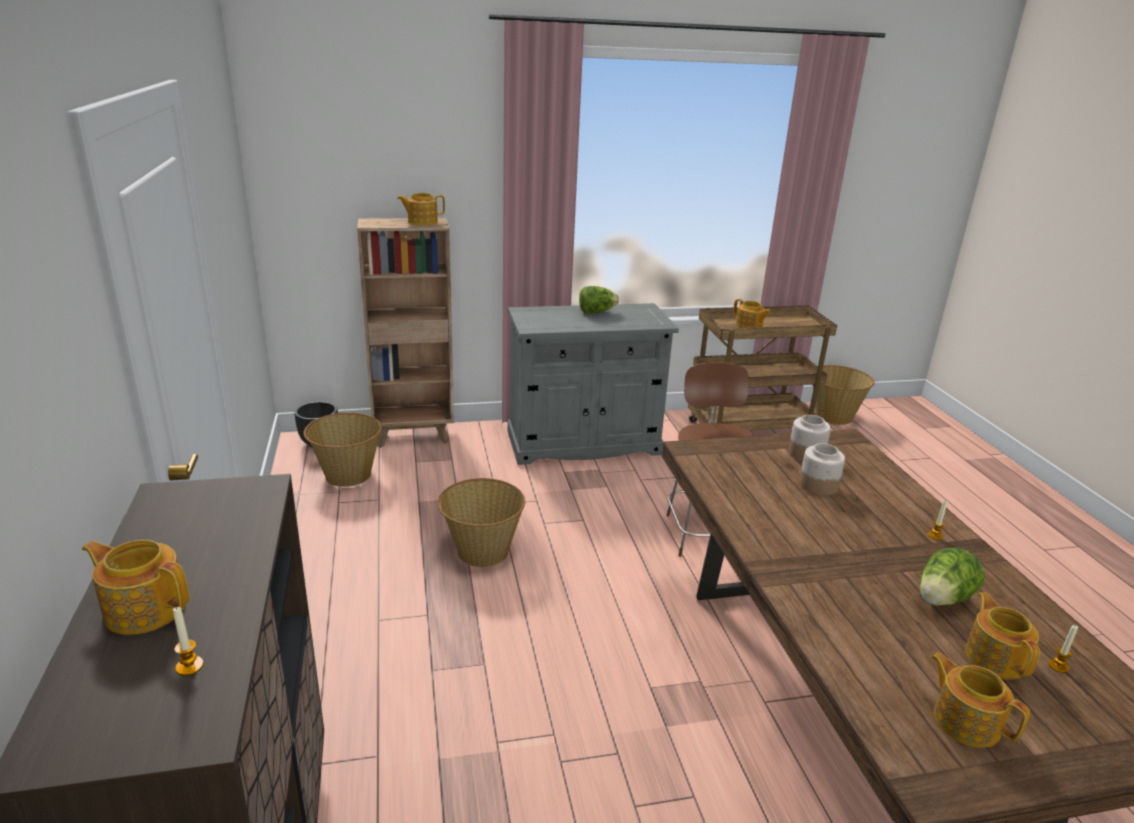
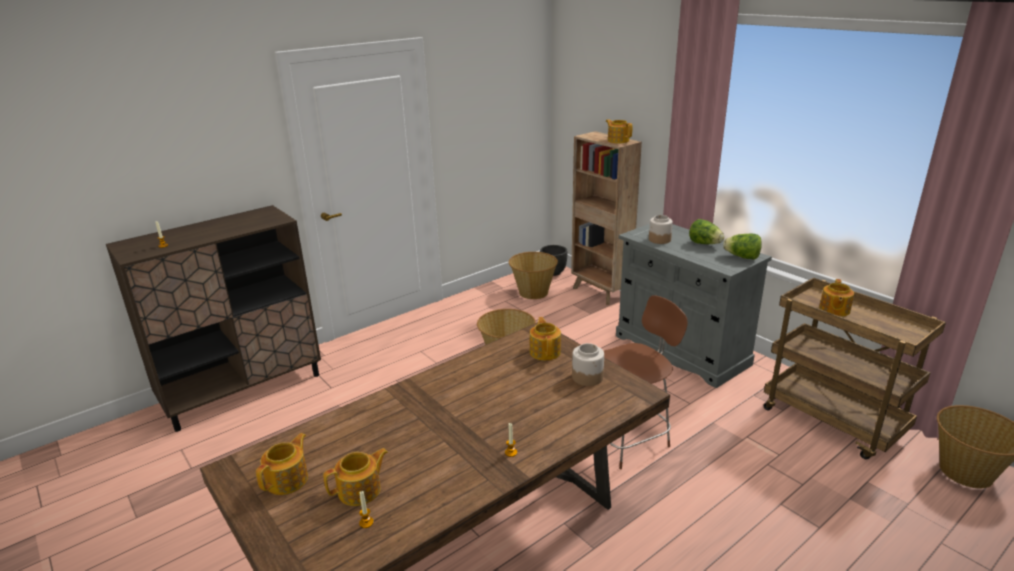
camera: 65 degrees right, 0 degrees up
(145, 608) = (193, 231): teapot -> teapot (545, 351)
(817, 485) = (539, 389): jar -> jar (659, 239)
(942, 599) = (419, 462): lettuce -> lettuce (742, 257)

